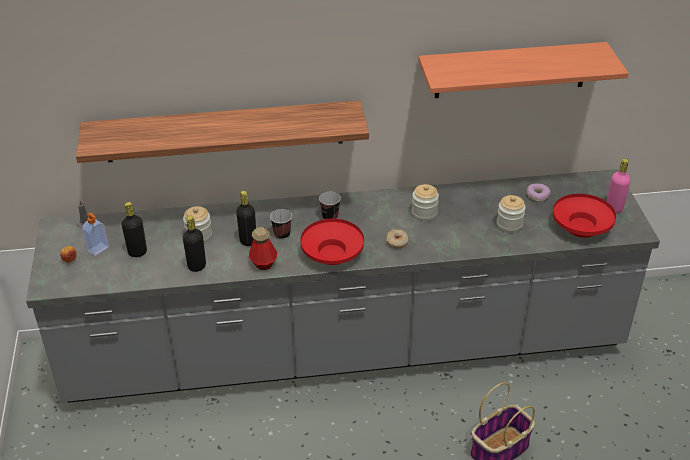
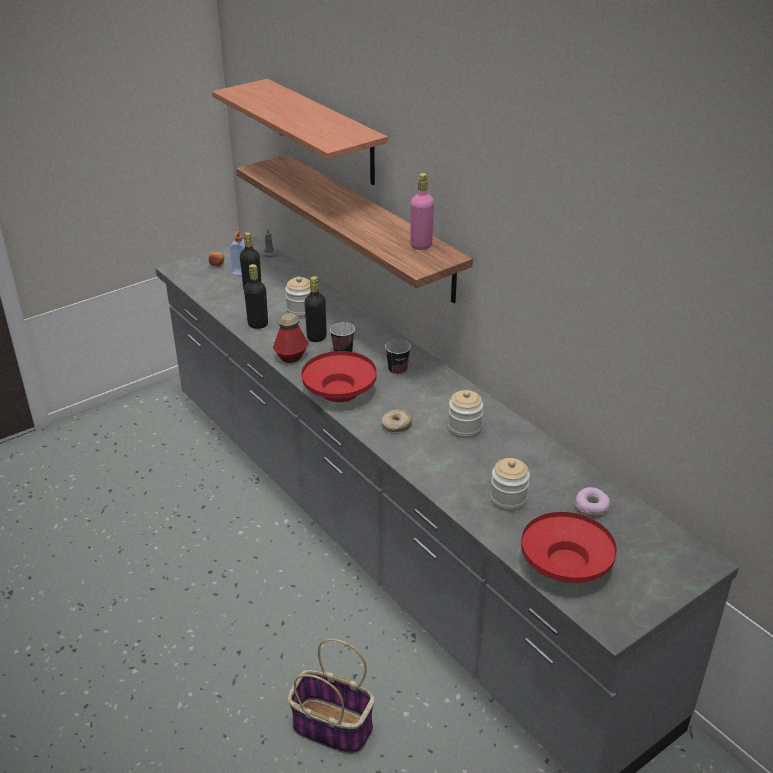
camera: 60 degrees right, 5 degrees down
(511, 70) = (622, 314): shelf -> shelf (324, 132)
(614, 208) = (640, 586): pink bottle -> pink bottle (421, 245)

